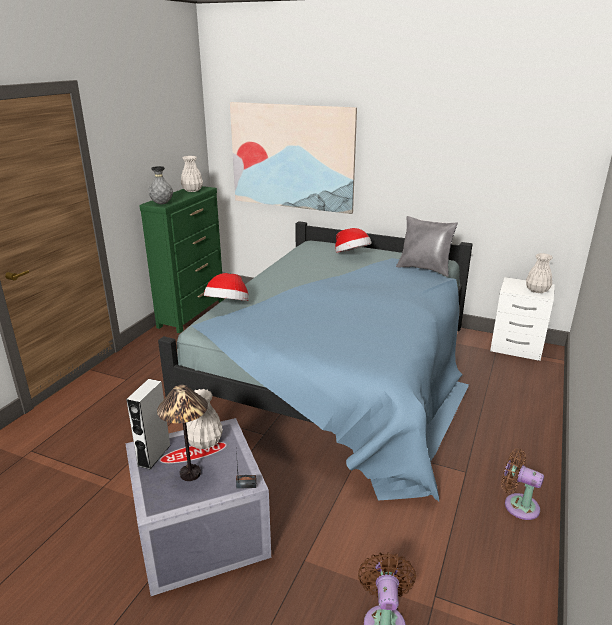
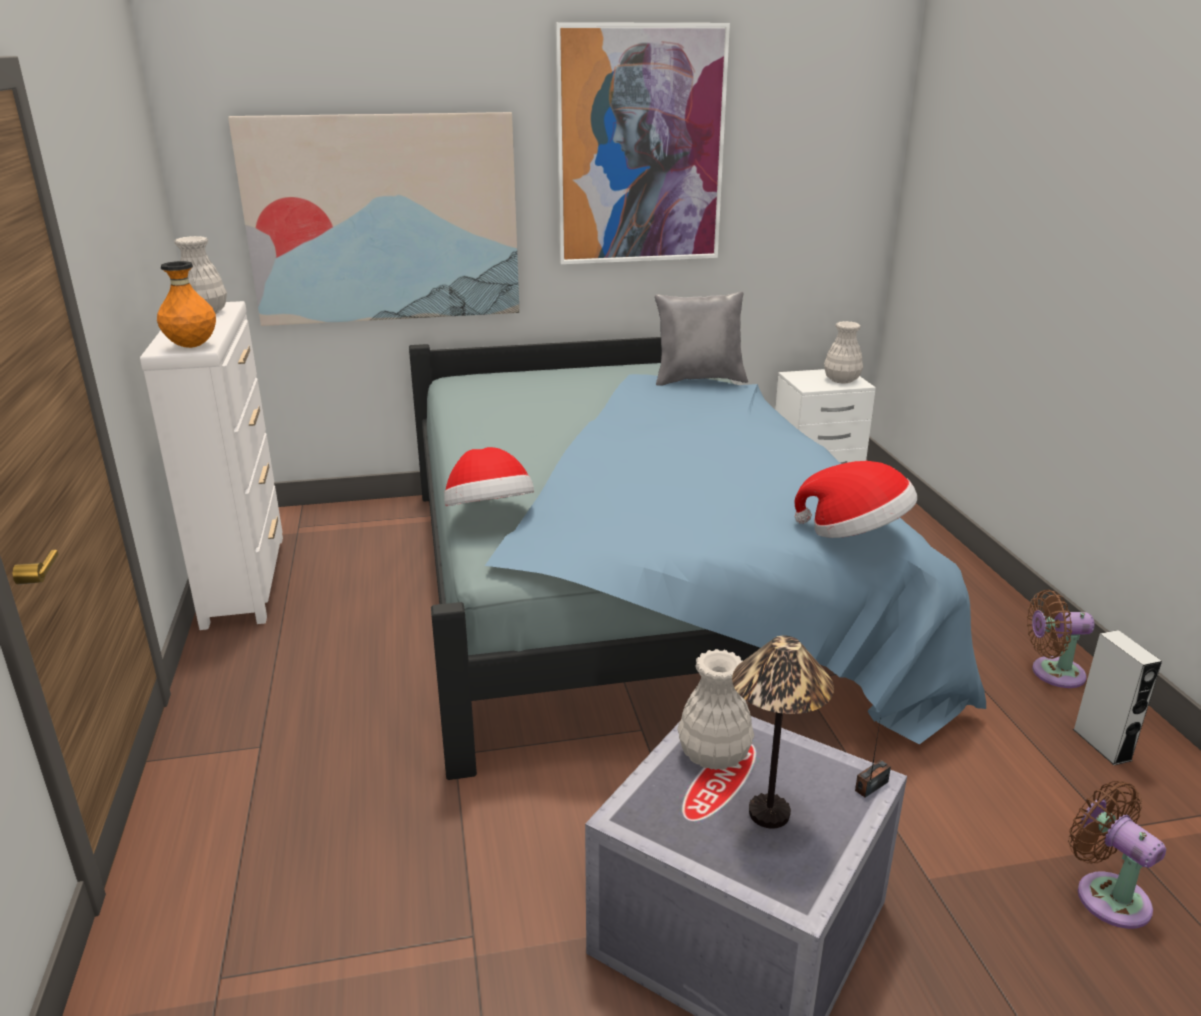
camera: 35 degrees left, 0 degrees up
(154, 455) = (667, 816): grey speaker -> grey speaker (1102, 744)
(162, 204) = (192, 346): grey vase -> orange vase
(192, 313) = (245, 579): green dresser -> white dresser
(351, 255) = (557, 385): hat -> hat (855, 533)
(427, 131) = (640, 147): none -> picture

